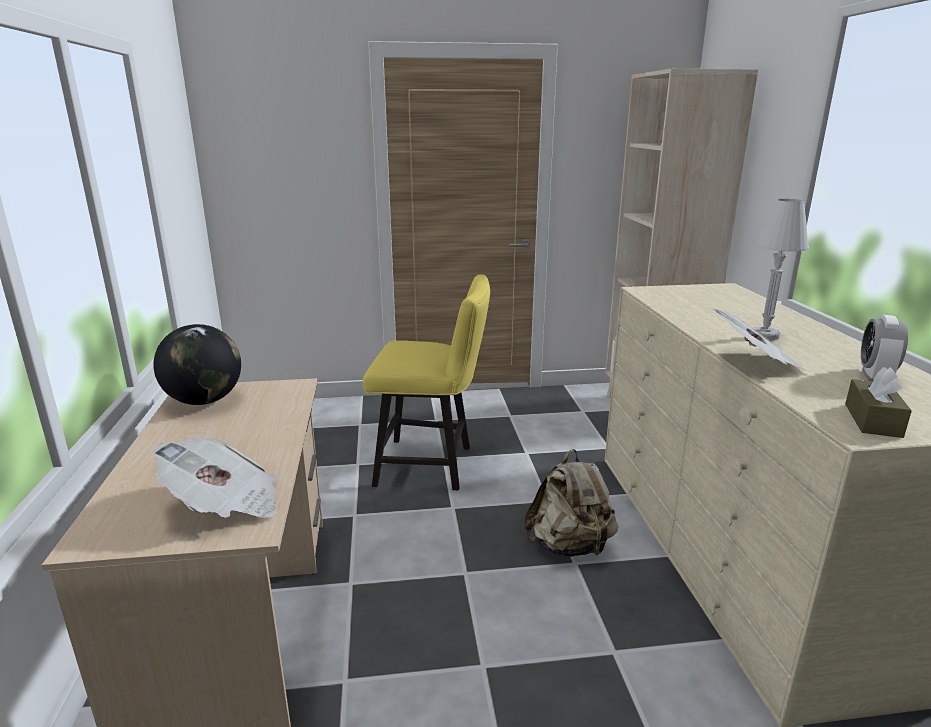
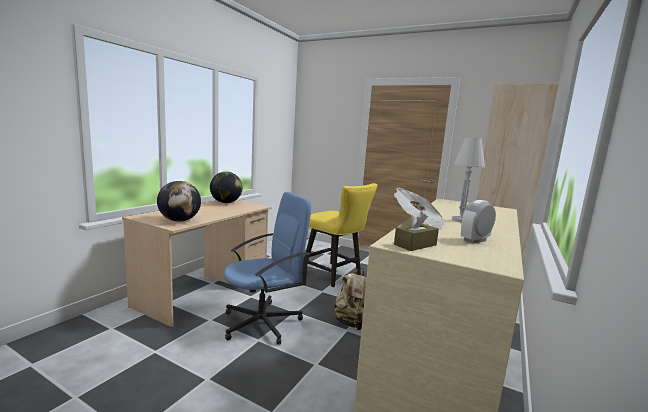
camera: 35 degrees right, 10 degrees down
(225, 505) = (179, 220): newspaper -> globe
(445, 626) = (263, 323): none -> blue office chair

